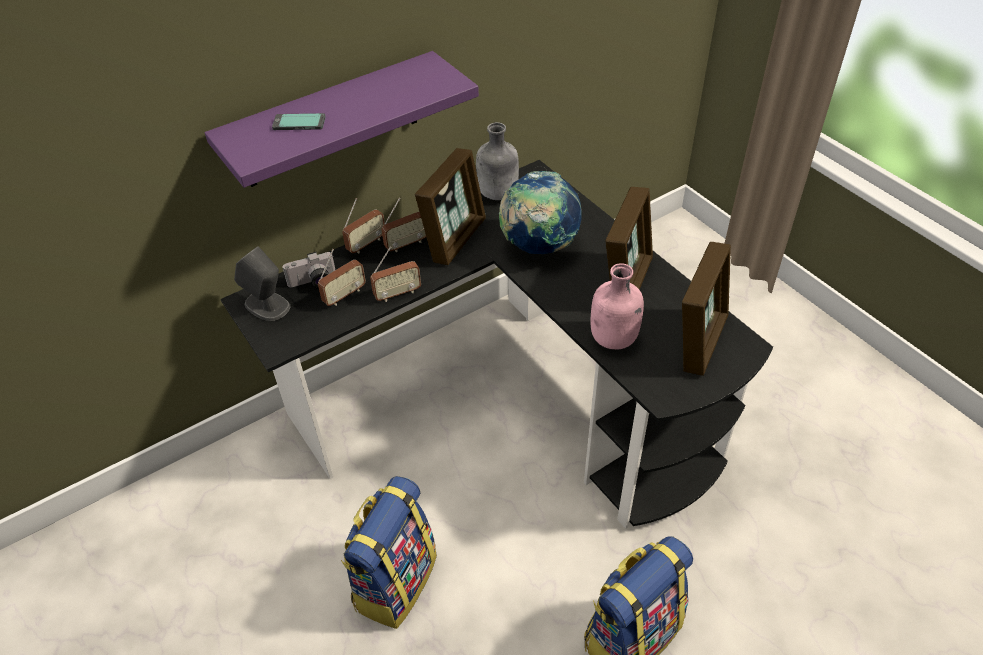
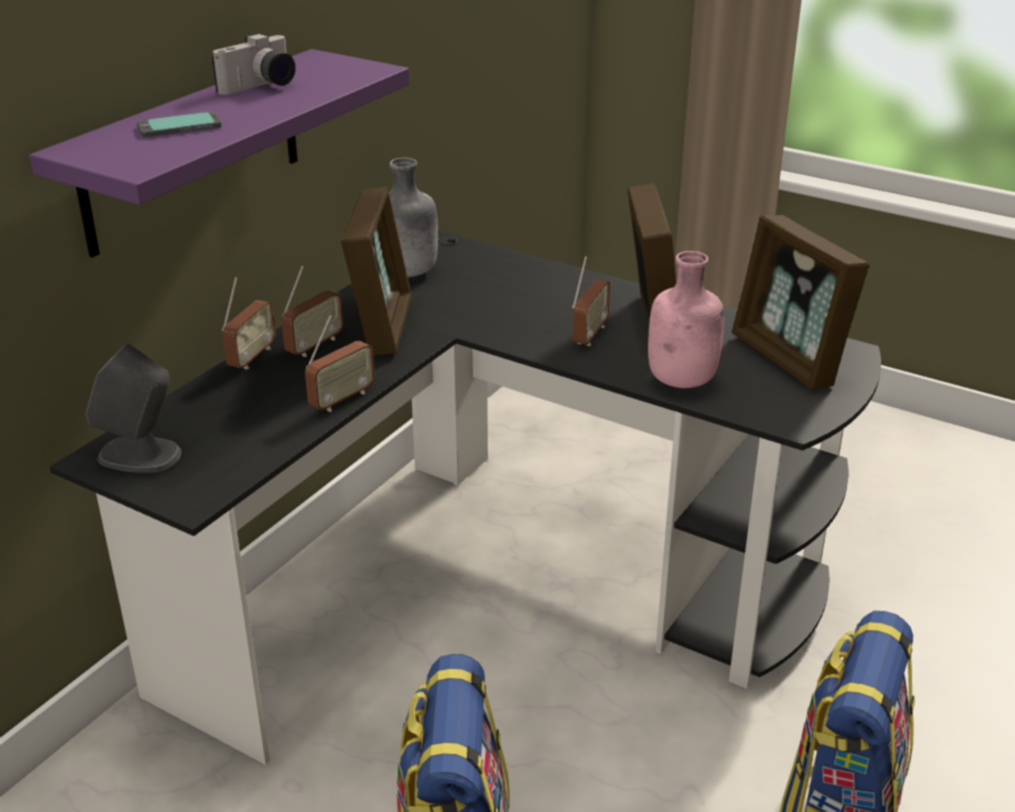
camera: 25 degrees left, 15 degrees down
(313, 283) = (198, 415): camera -> camera (261, 87)
(344, 295) = (259, 418): radio -> radio (589, 335)
(539, 246) = (507, 312): globe -> none
(699, 340) = (788, 359): picture frame -> picture frame turned 150 degrees clockwise

